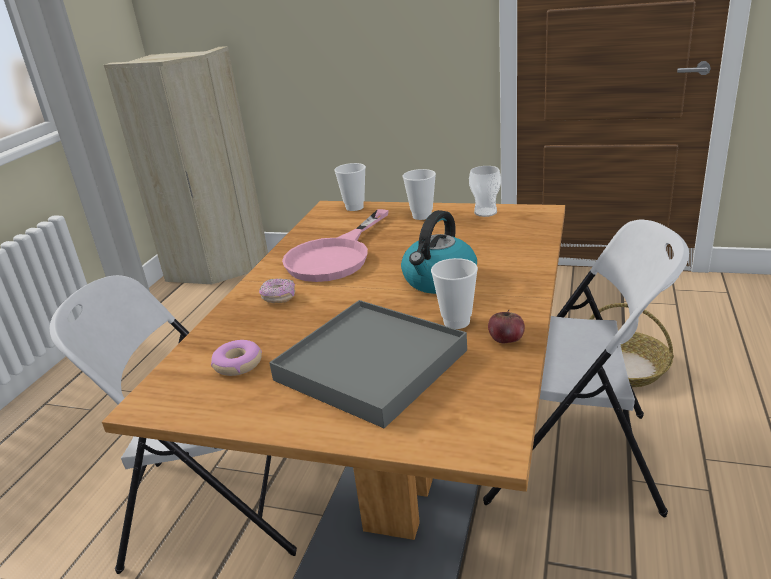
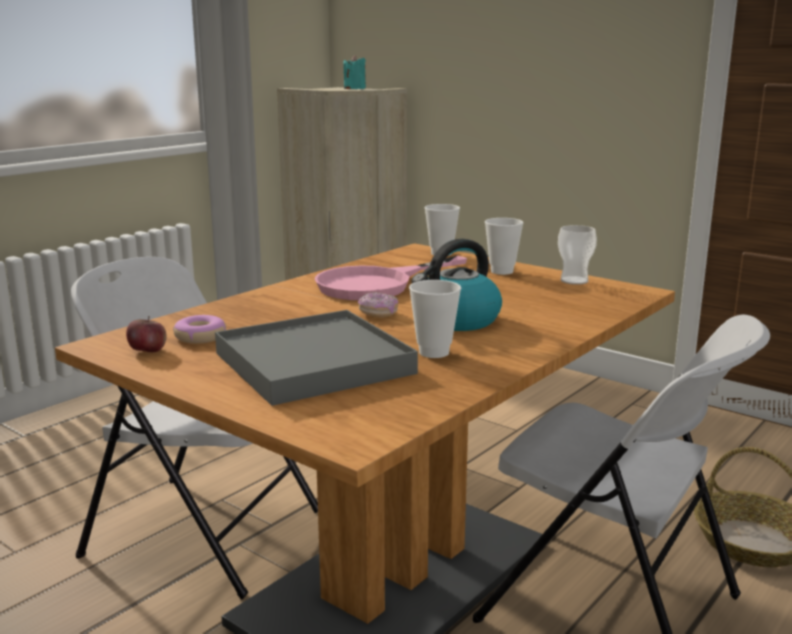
camera: 20 degrees right, 10 degrees down
(183, 55) = (354, 89): none -> turquoise candle
(279, 298) = (289, 302): donut -> donut (378, 314)
(506, 340) = (466, 375): apple -> apple (148, 351)

